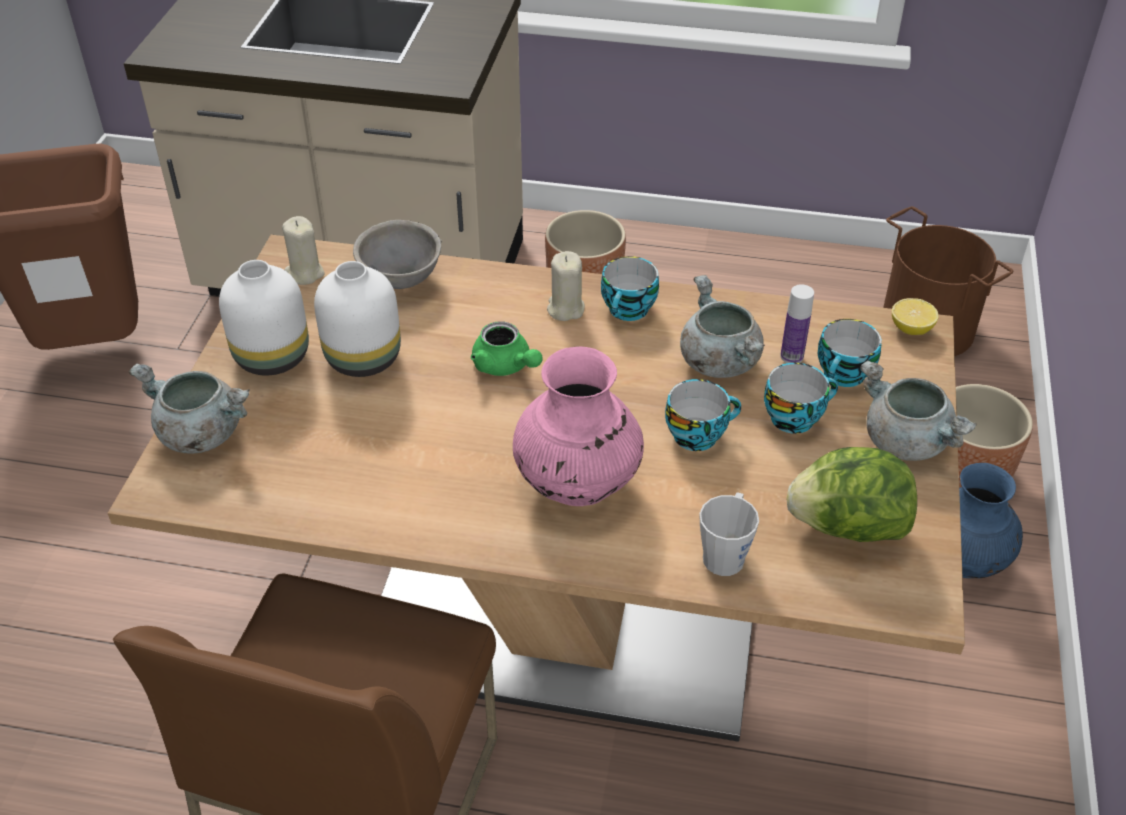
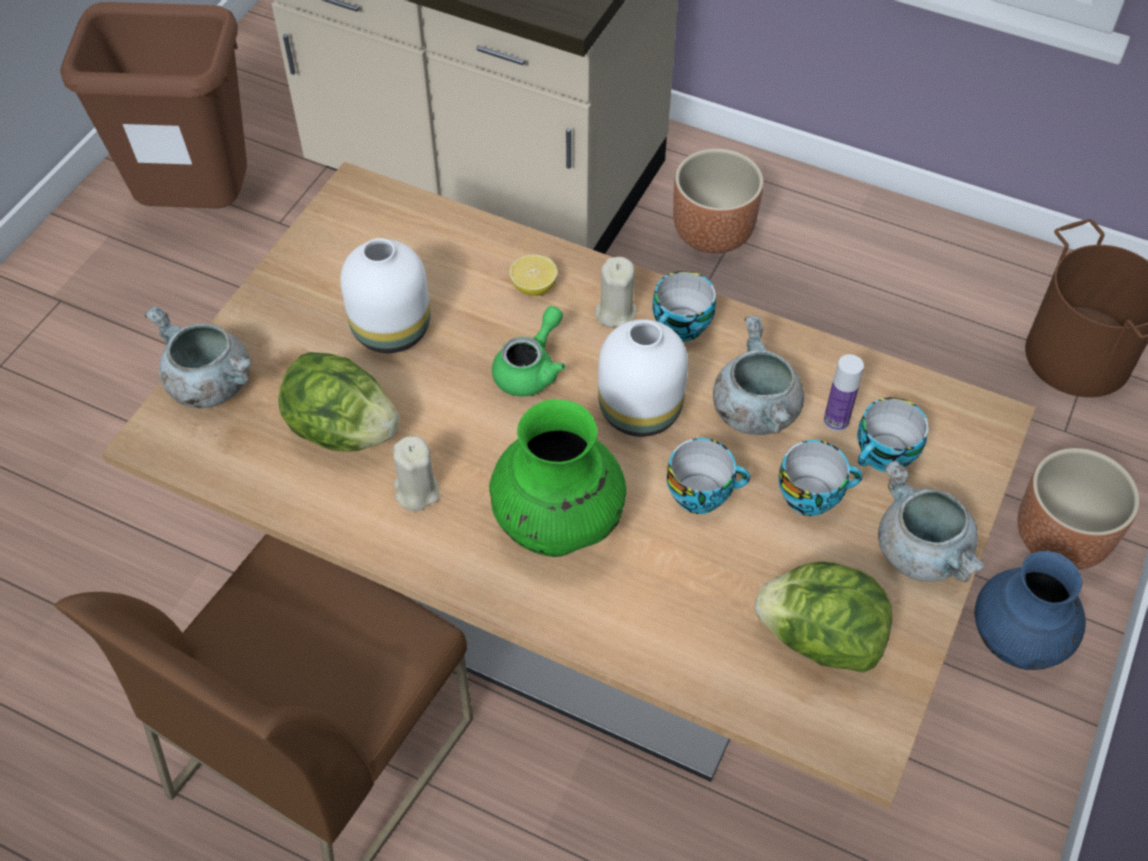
camera: 15 degrees right, 10 degrees up
(273, 358) = (304, 311): white vase -> white vase (641, 412)
(304, 273) = (363, 216): beige candle -> beige candle (416, 491)
(345, 448) = (343, 431): none -> lettuce
(401, 280) = (458, 244): grey bowl -> none
(505, 366) = (531, 369): green teapot -> green teapot turned 120 degrees counterclockwise
(577, 485) = (557, 524): pink vase -> green vase
(725, 553) = (681, 638): grey mug -> none
(911, 329) = (981, 414): lemon -> lemon (533, 287)

